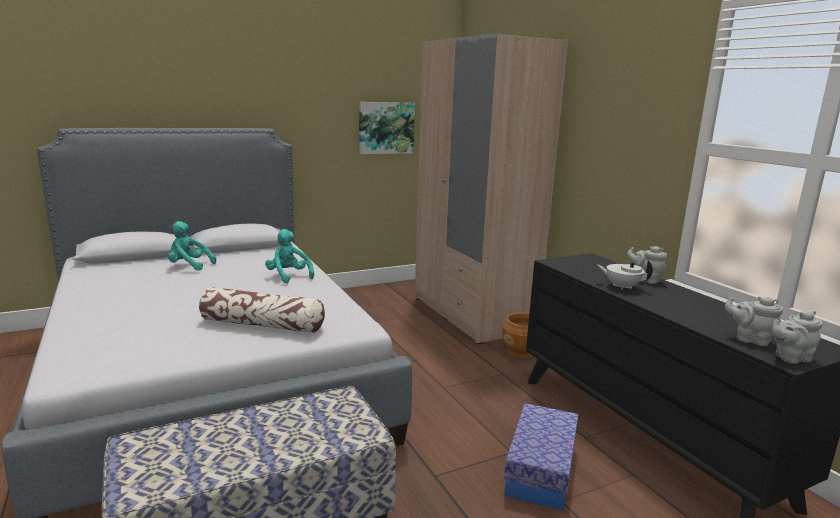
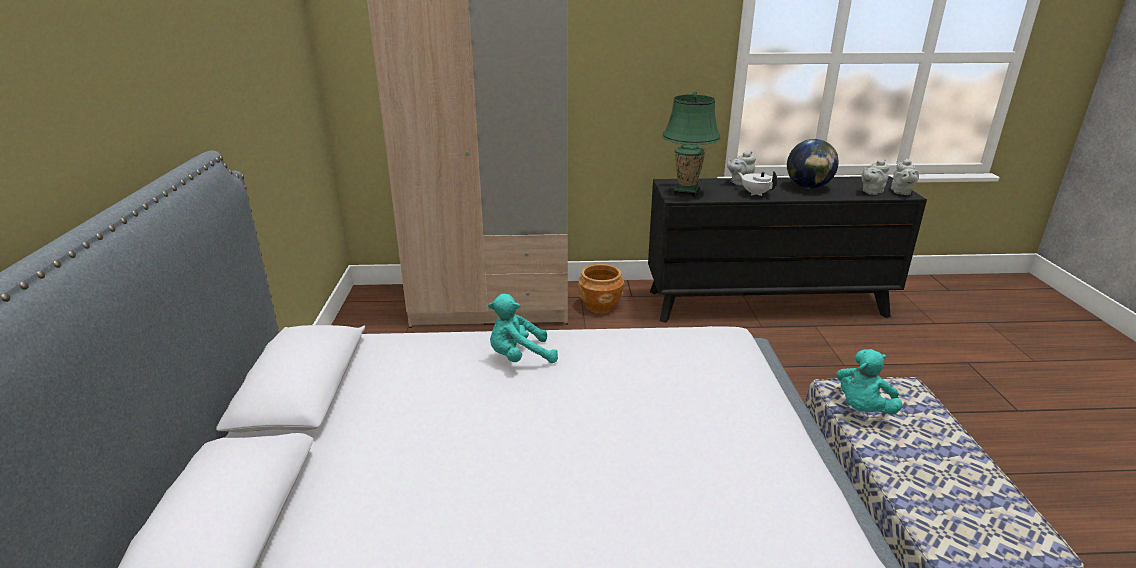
camera: 65 degrees left, 10 degrees up
(189, 266) = (384, 449): turquoise plush toy -> turquoise plush toy (862, 409)
(263, 325) = (704, 398): pillow -> none
(386, 128) = (278, 98): picture -> none
(540, 470) = (803, 361): storage box -> none
(575, 264) = (686, 192): none -> green table lamp
(622, 286) = (755, 193): white teapot -> white teapot turned 90 degrees clockwise
(693, 307) = (808, 187): none -> globe

